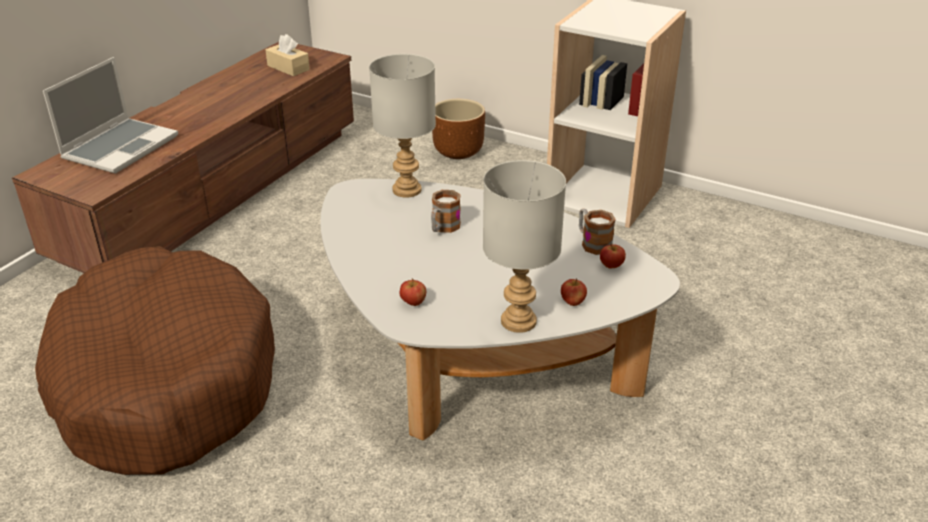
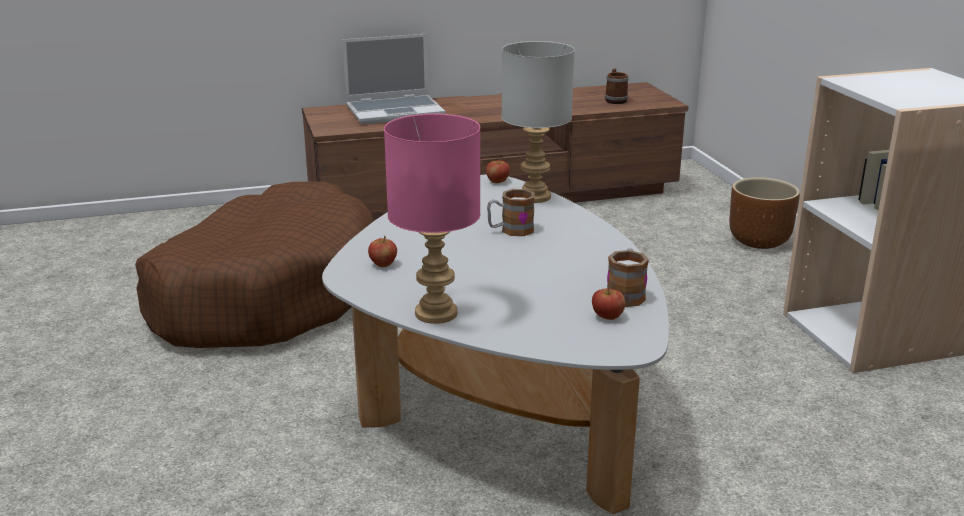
camera: 45 degrees right, 10 degrees down
(288, 68) = (615, 100): beige tissue box -> mug
(517, 320) = (436, 312): grey table lamp -> pink table lamp
(572, 302) = (511, 323): apple -> apple (497, 181)

